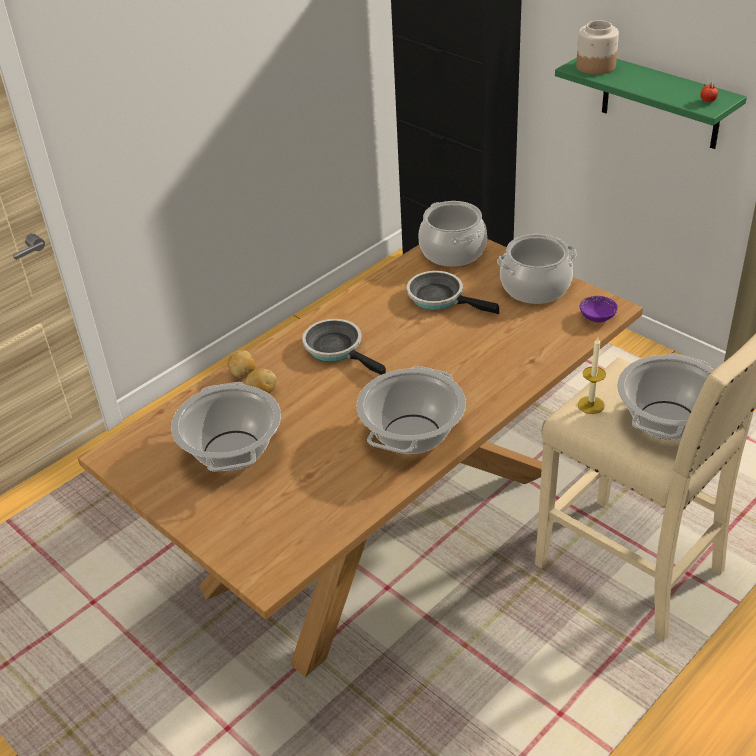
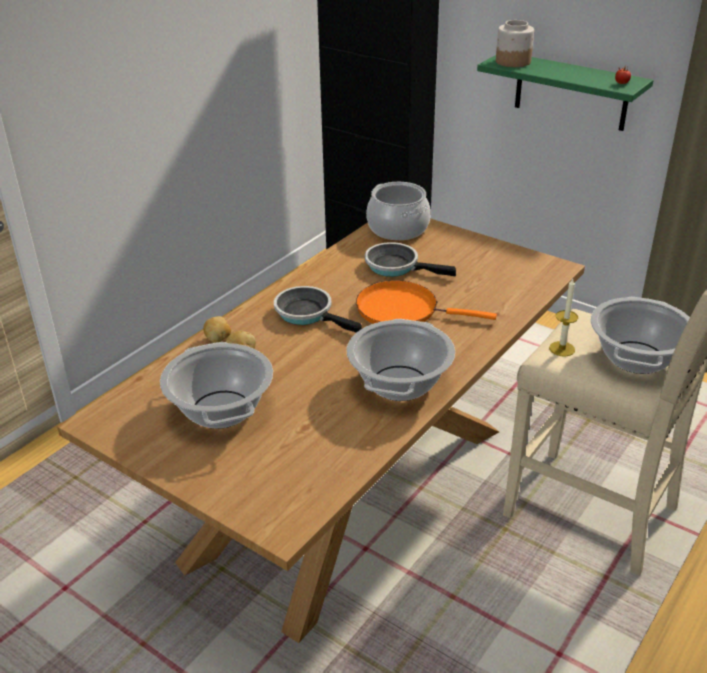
camera: 10 degrees left, 5 degrees down
(434, 350) = (402, 310): none -> orange frying pan
(535, 287) = (482, 254): cooking pot -> none
(597, 317) = (546, 275): purple bowl -> none

